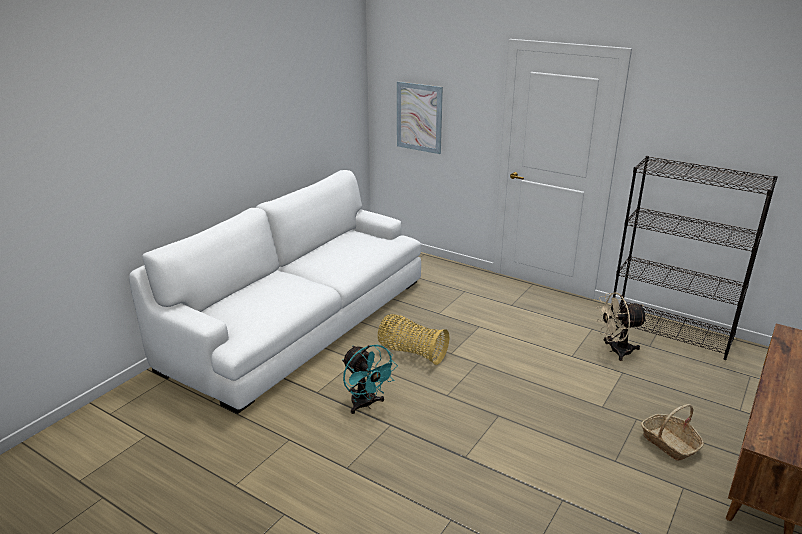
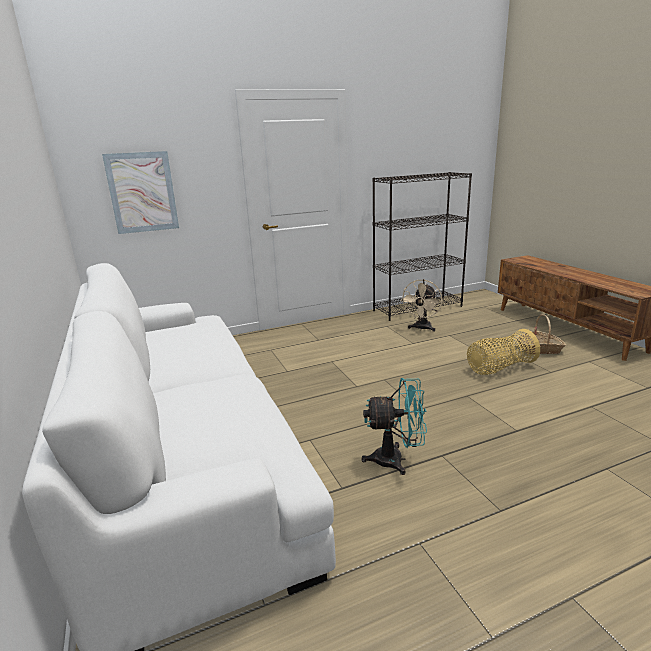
camera: 55 degrees left, 5 degrees down
(411, 352) = (332, 404): basket -> basket (499, 368)

